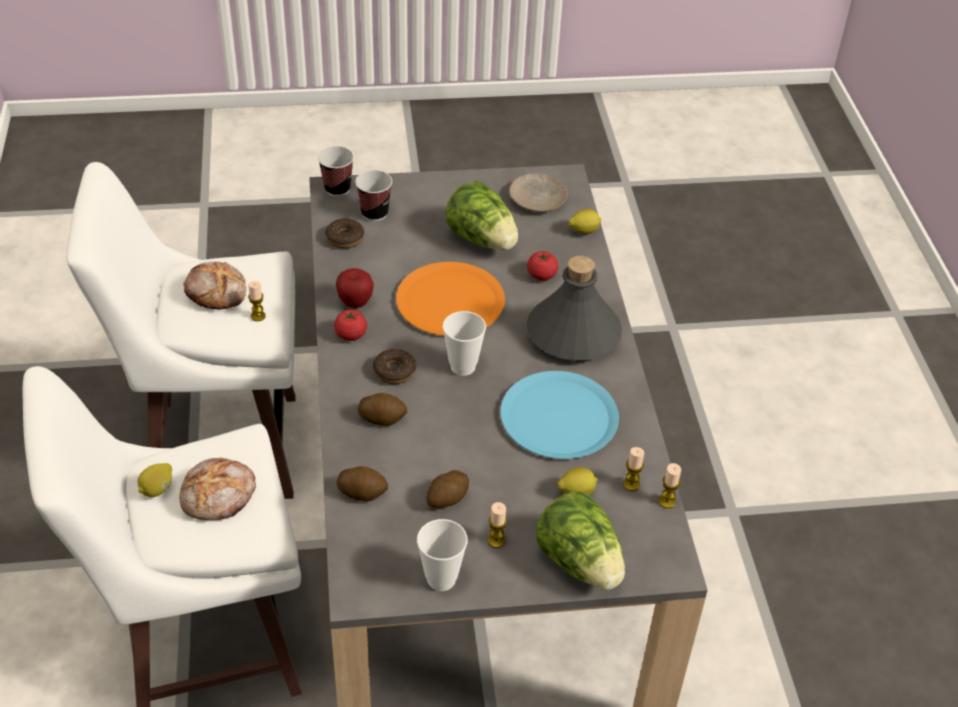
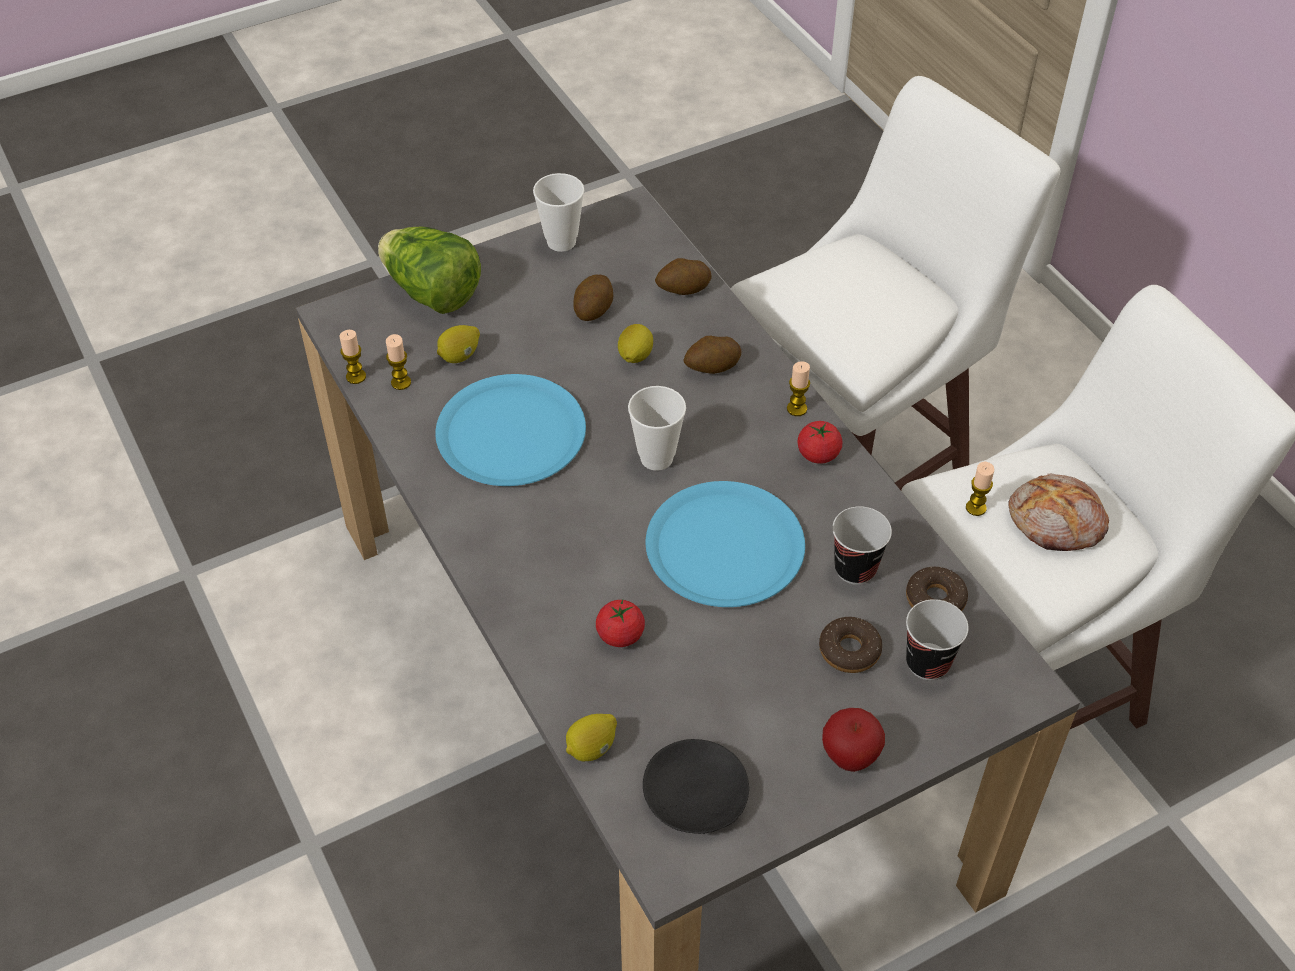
camera: 160 degrees right, 5 degrees up
(157, 489) = (905, 286): lemon -> lemon (634, 356)
(219, 496) = (839, 298): bread -> none
(337, 189) = (1018, 692): cup -> cup (855, 569)
(355, 303) = (845, 500): apple -> apple (849, 757)
(394, 371) = (734, 425): donut -> donut (849, 650)
(450, 301) = (725, 546): orange plate -> blue plate
(482, 240) = (738, 670): lettuce -> none
(496, 540) = (524, 287): candle -> candle (796, 409)
(537, 198) = (696, 795): beige plate -> black plate
(574, 334) = (535, 551): grey bottle -> none

